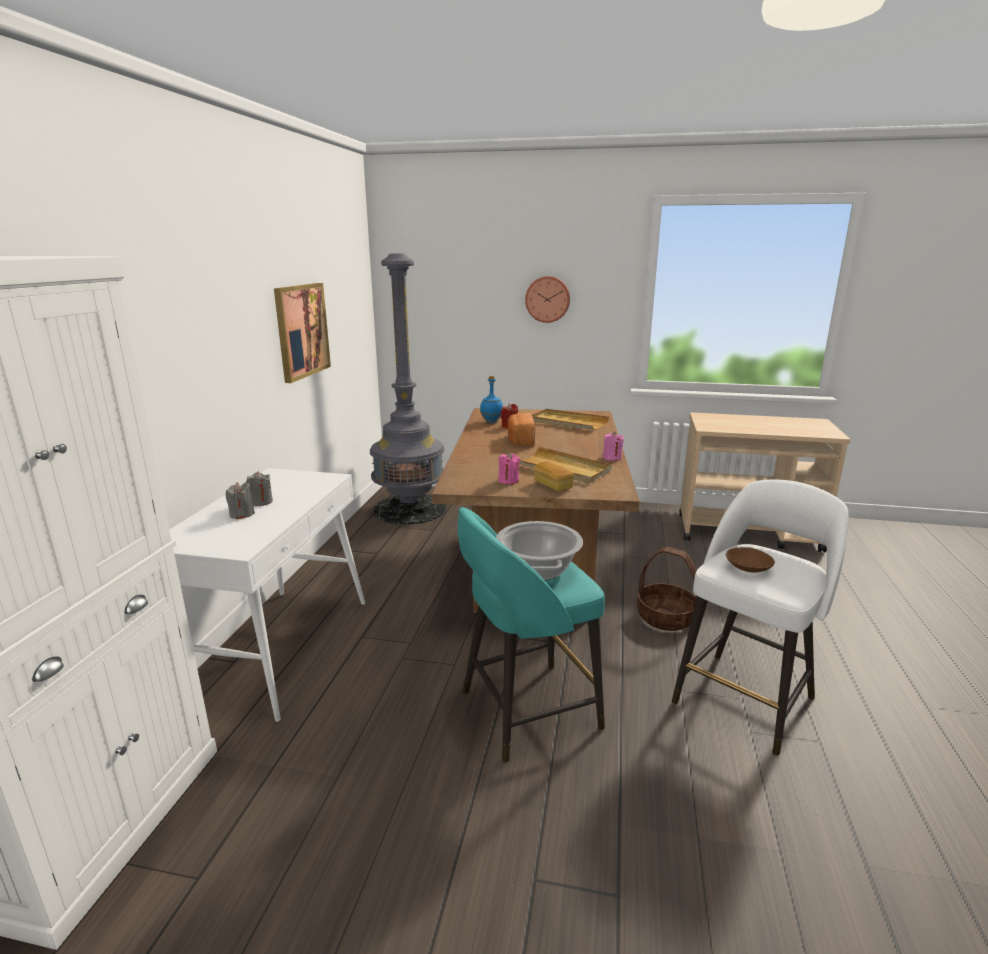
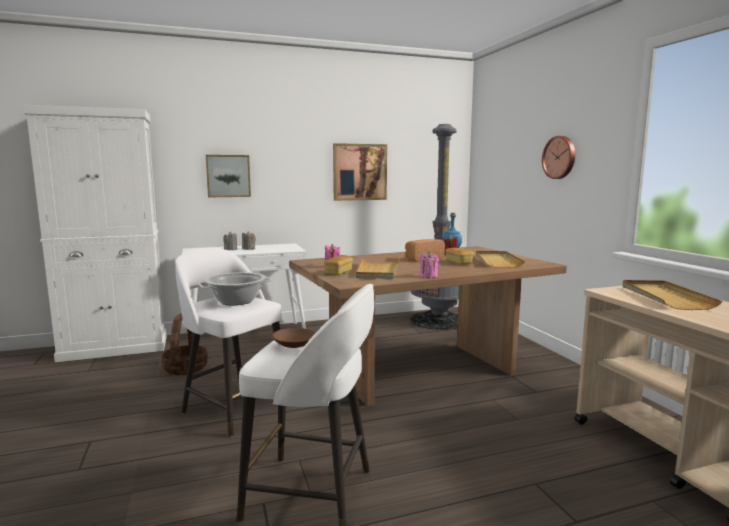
camera: 60 degrees right, 10 degrees down
(165, 375) = (228, 176): none -> picture
(526, 710) = (234, 407): turquoise stool -> white stool
(557, 434) = (458, 262): none -> bread
(666, 617) = (407, 436): basket -> basket (185, 368)
(736, 422) = (665, 297): none -> beige tray

